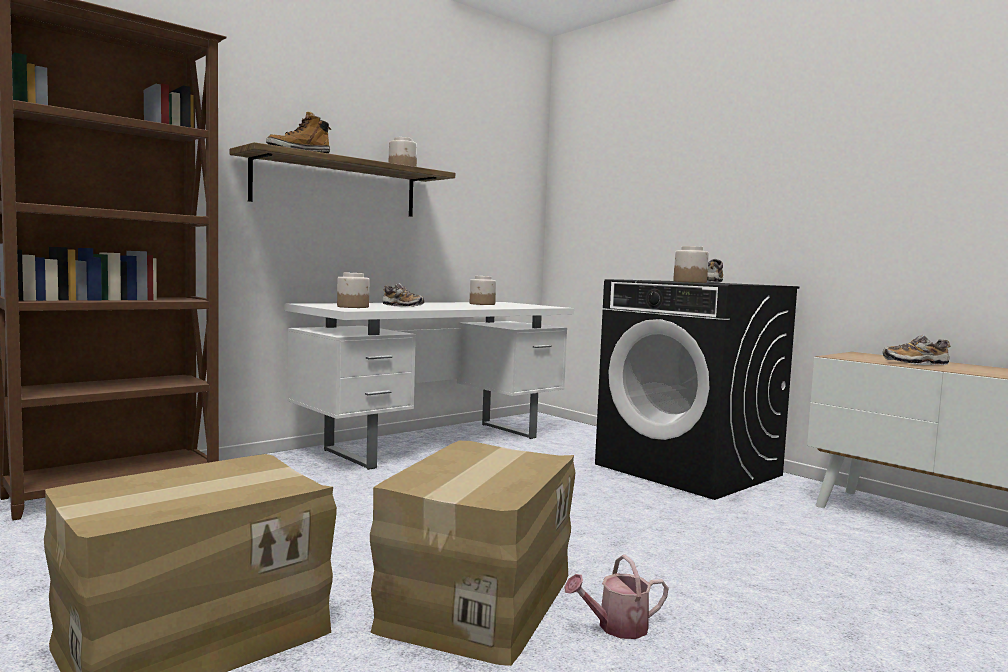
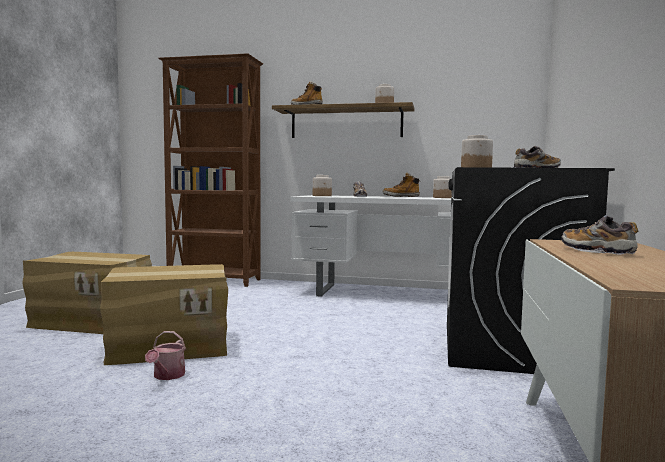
camera: 55 degrees right, 0 degrees up
(431, 304) = (401, 196): none -> boot
(616, 627) = (167, 376): watering can -> watering can turned 120 degrees counterclockwise

